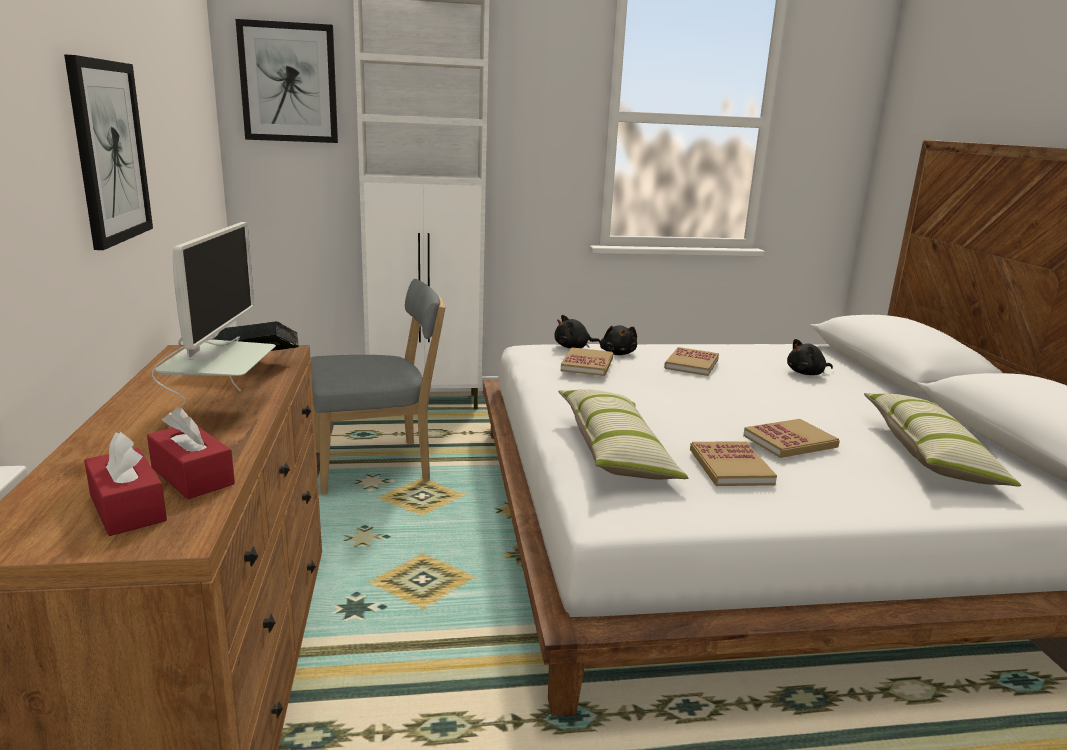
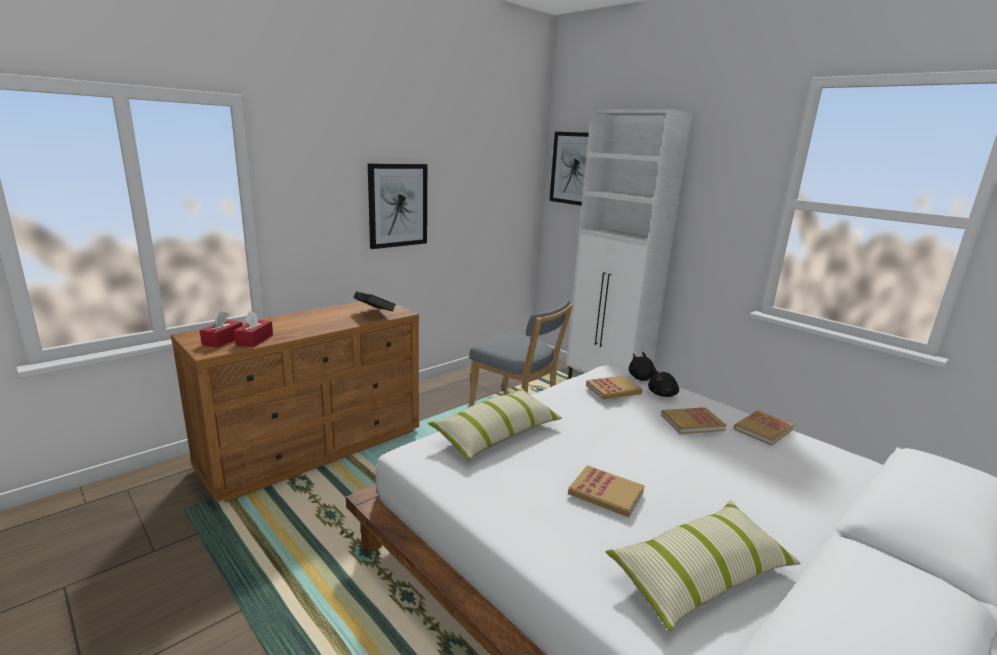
camera: 55 degrees right, 0 degrees up
(221, 408) = (321, 324): monitor -> none
(730, 467) = (525, 477): book -> book (763, 429)
(807, 373) = (791, 478): black plush toy -> none

